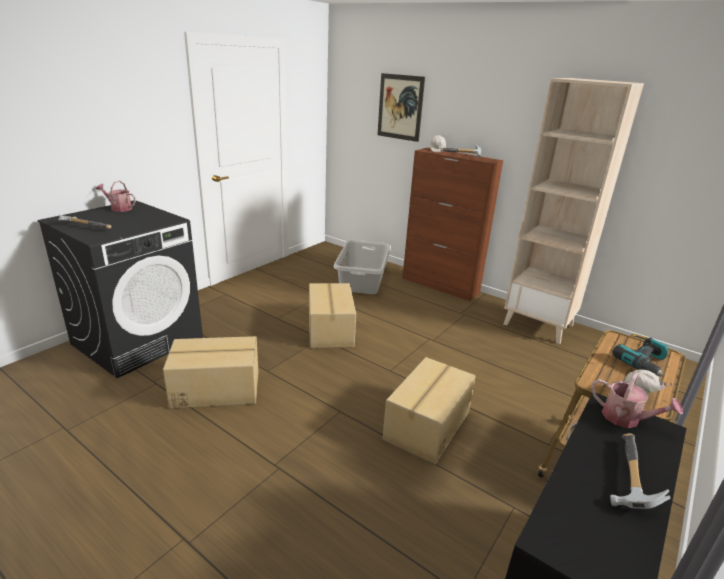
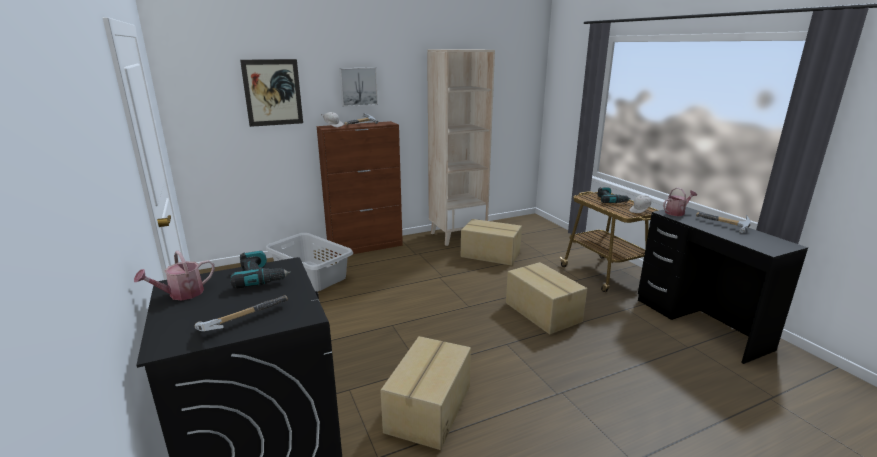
camera: 60 degrees left, 5 degrees down
(149, 218) = (260, 277): none -> power drill
(329, 330) = (382, 317): cardboard box -> cardboard box (490, 255)
(477, 113) = (358, 86): none -> picture

